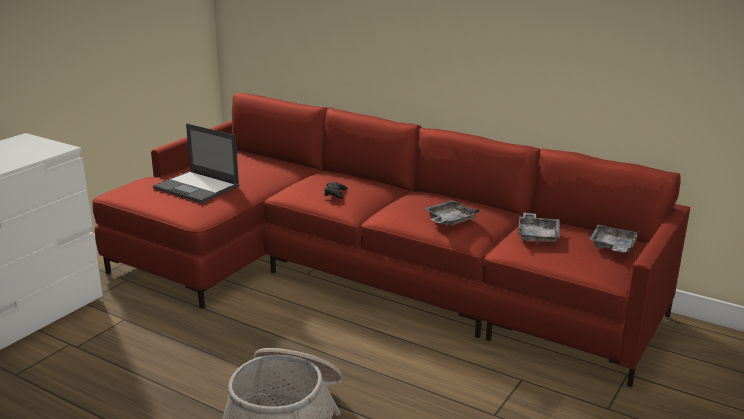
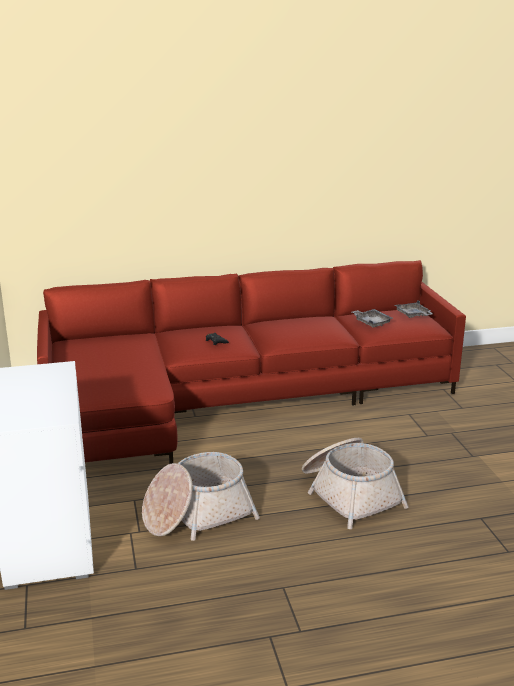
camera: 45 degrees left, 0 degrees up
(136, 359) = (197, 514): none -> basket
(197, 187) = (109, 374): laptop -> none
(449, 220) = (317, 331): grey tray -> none

